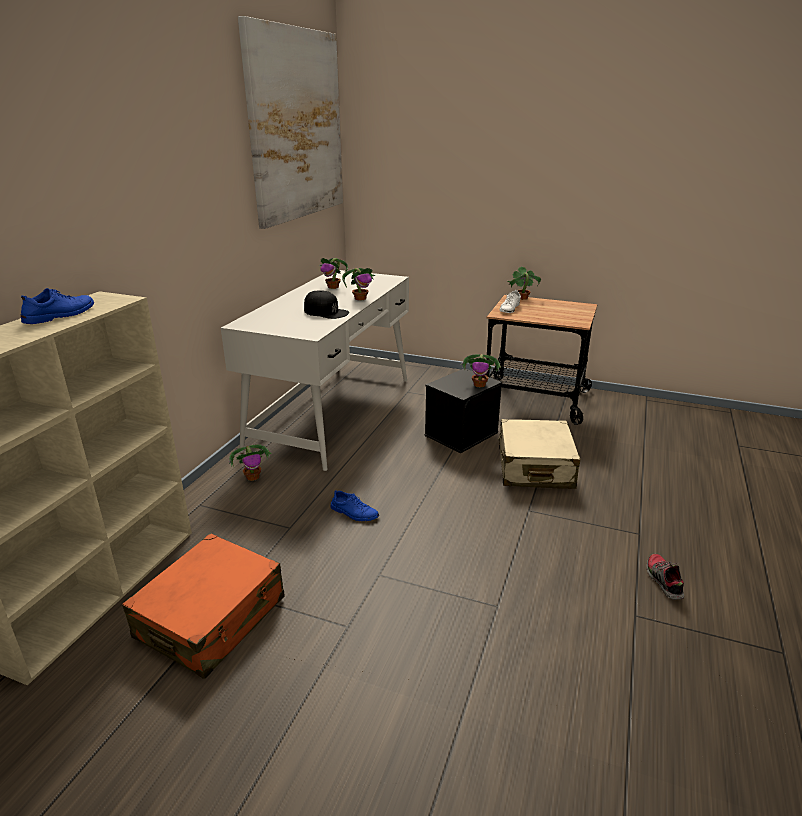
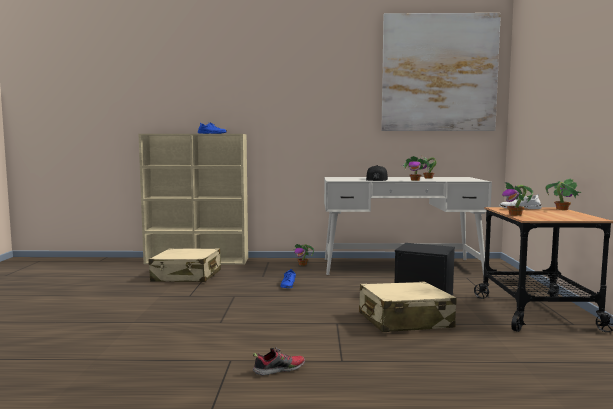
camera: 70 degrees right, 20 degrees down
(212, 618) = (186, 276): orange suitcase -> beige suitcase
(480, 385) = (429, 251): potted plant -> potted plant (515, 214)

